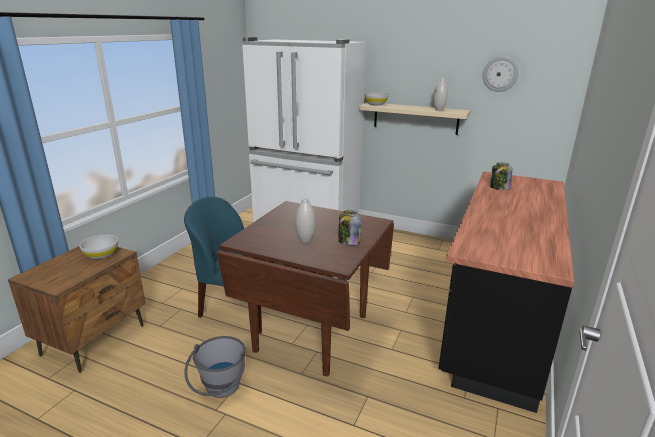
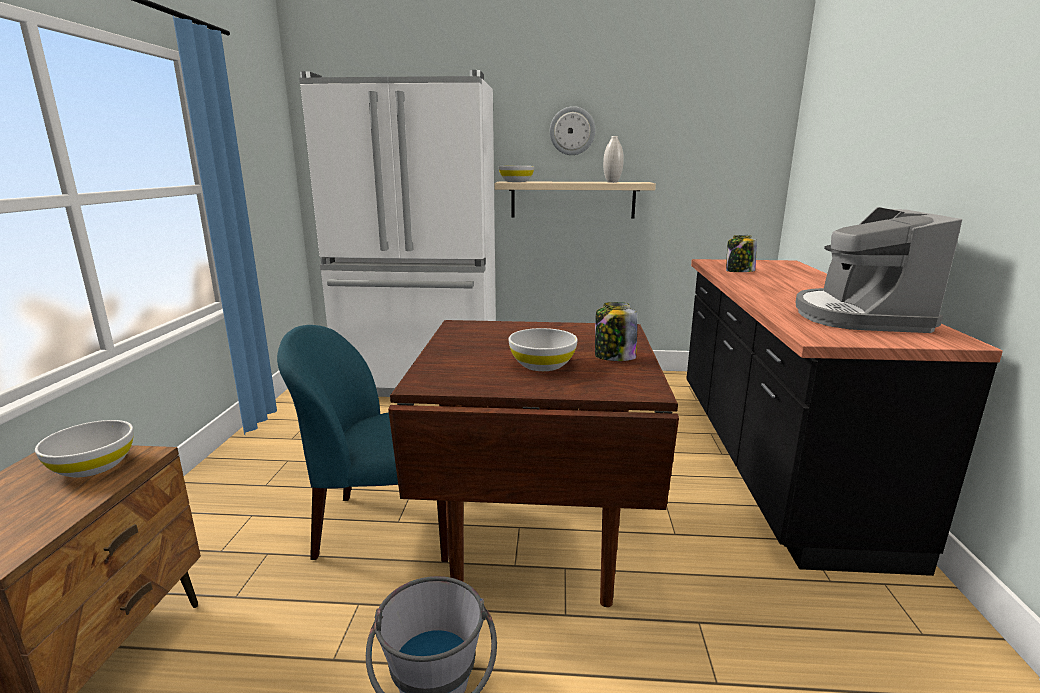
camera: 20 degrees left, 5 degrees down
(305, 240) = (542, 365): white vase -> white bowl
(500, 74) = (687, 129): wall clock -> wall clock (572, 131)
(519, 239) = (858, 316): none -> coffee machine

